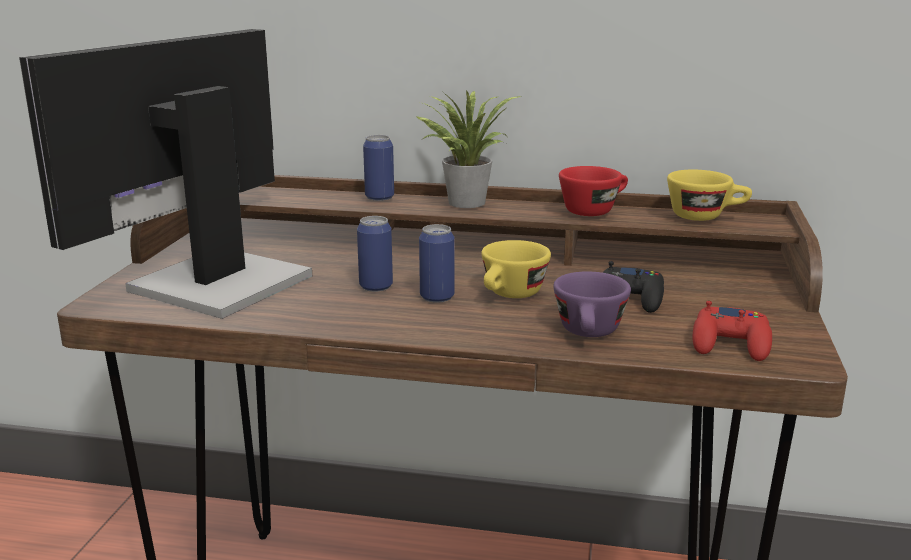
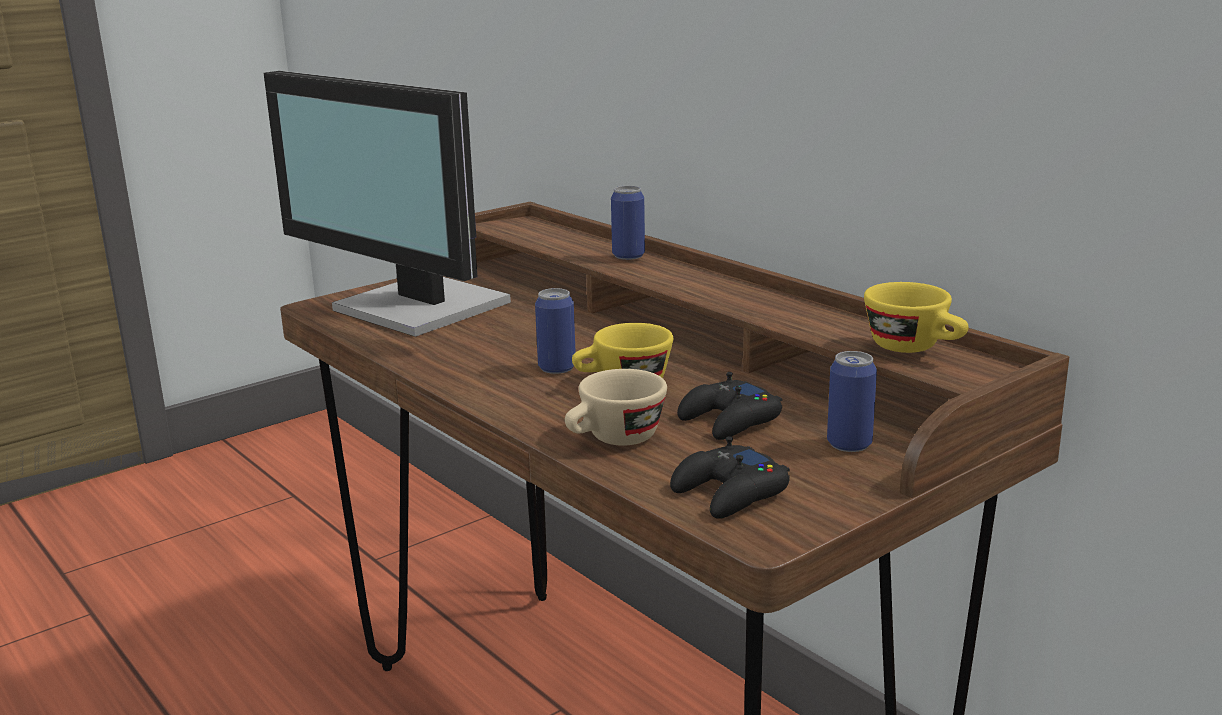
camera: 40 degrees right, 0 degrees up
(213, 283) = (417, 309): monitor -> monitor turned 120 degrees counterclockwise
(376, 286) = (528, 345): can -> can (849, 444)
(464, 201) = (696, 276): potted plant -> none
(590, 334) = (614, 440): purple cup -> beige cup
(594, 210) = (804, 313): red cup -> none
(731, 343) = (730, 493): red game controller -> black game controller

